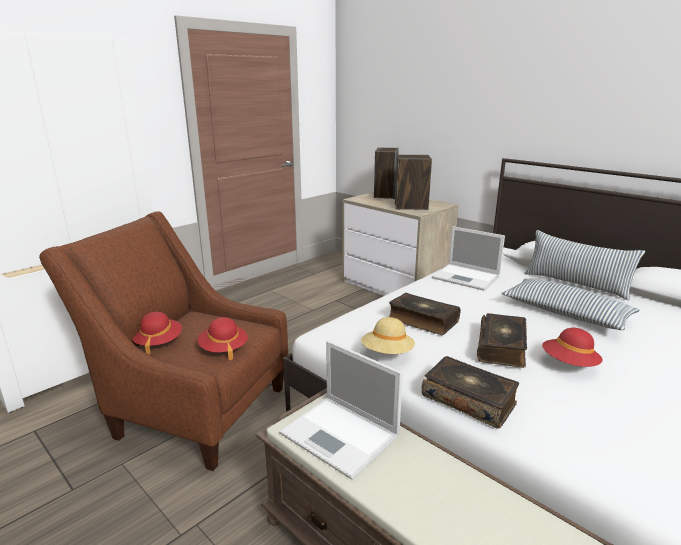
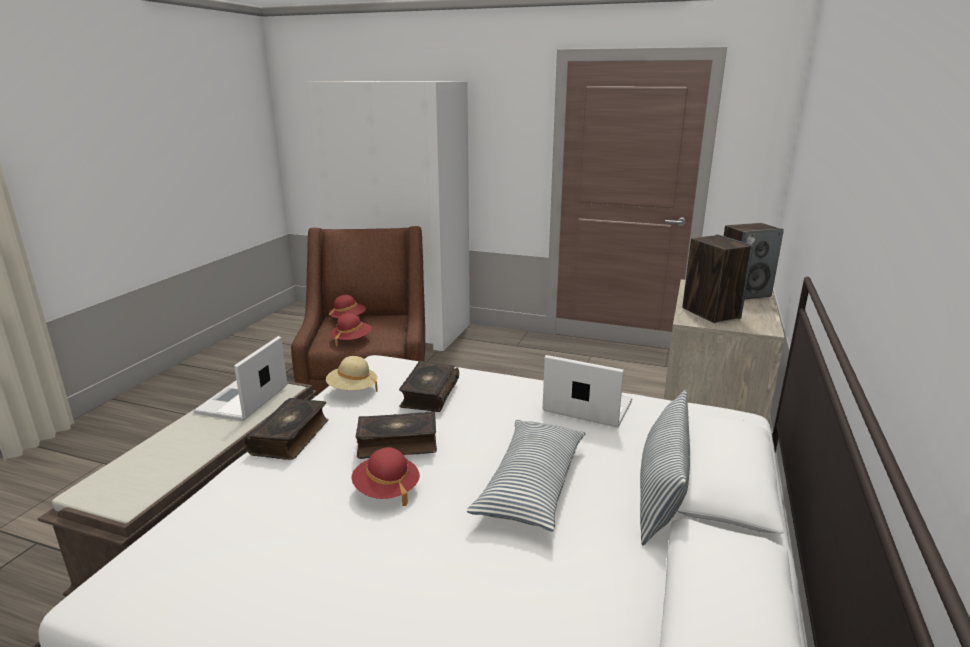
camera: 65 degrees right, 0 degrees up
(467, 277) = (586, 406): laptop -> laptop turned 105 degrees clockwise

